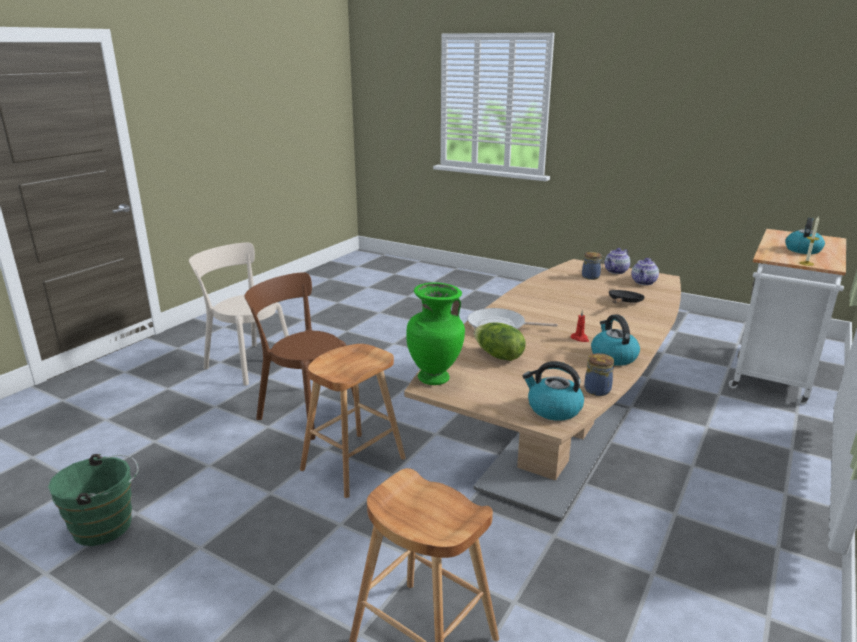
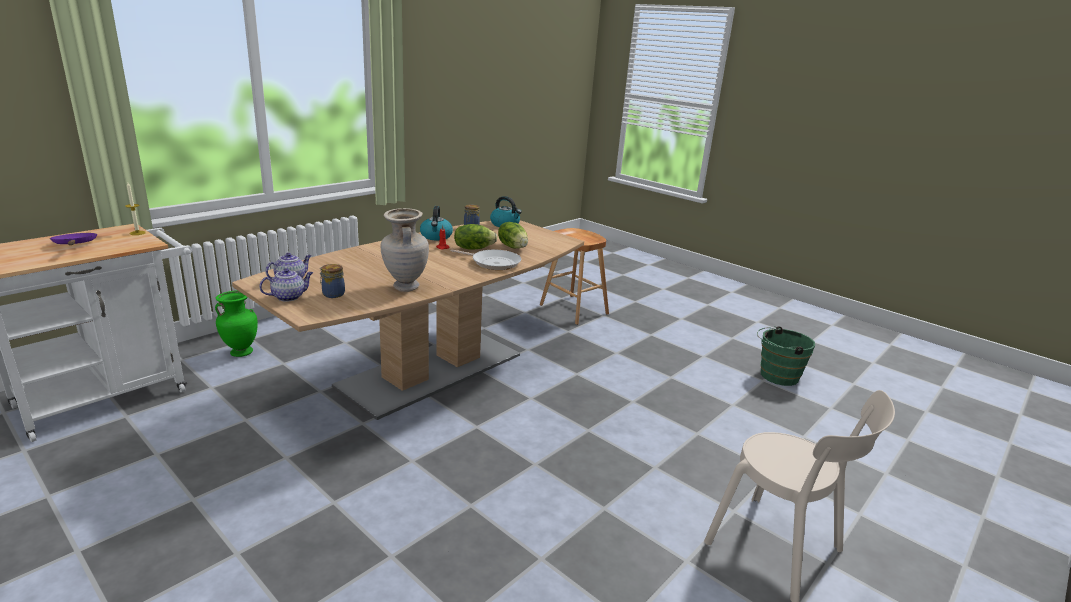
camera: 170 degrees left, 0 degrees up
(305, 410) = (663, 445): brown chair -> none
(353, 464) = (608, 385): brown stool -> none
(435, 379) = (563, 242): green vase -> green vase (241, 352)
(543, 344) = (473, 248): none -> lettuce
(548, 289) = (405, 287): none -> beige vase
(624, 302) = (355, 265): black frying pan -> none
(802, 250) = (75, 245): kettle -> purple frying pan

